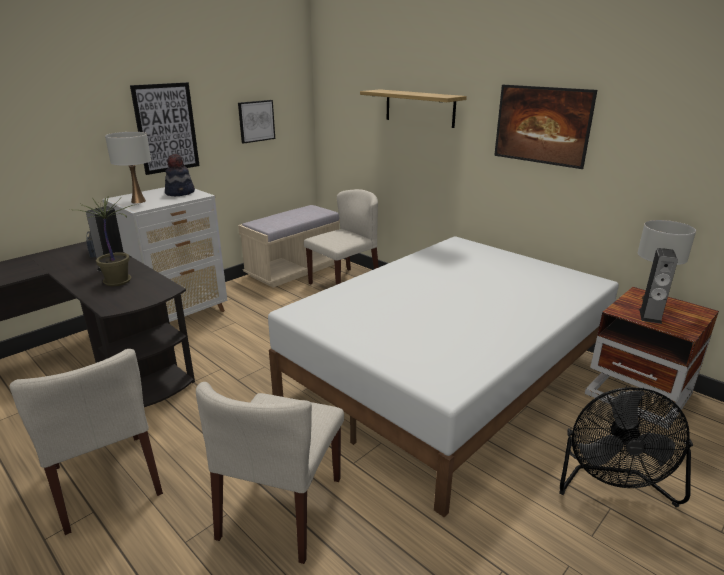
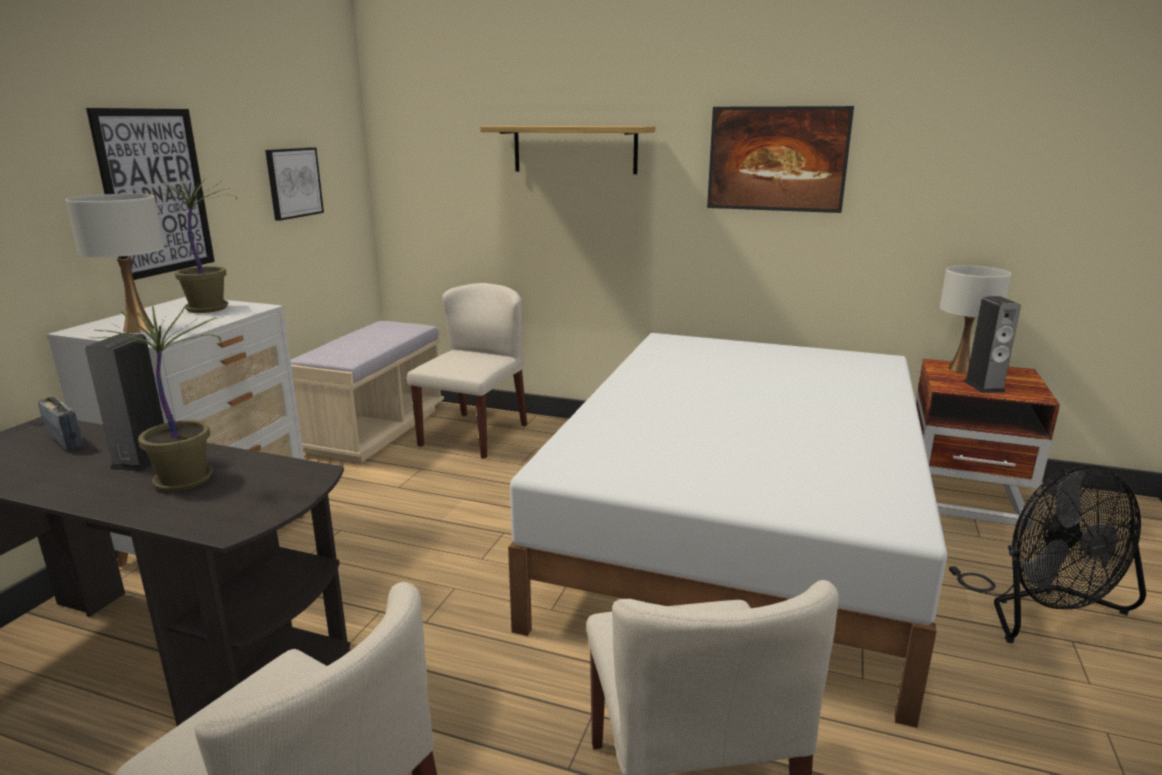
camera: 25 degrees left, 5 degrees down
(180, 193) = (209, 308): hat -> potted plant

